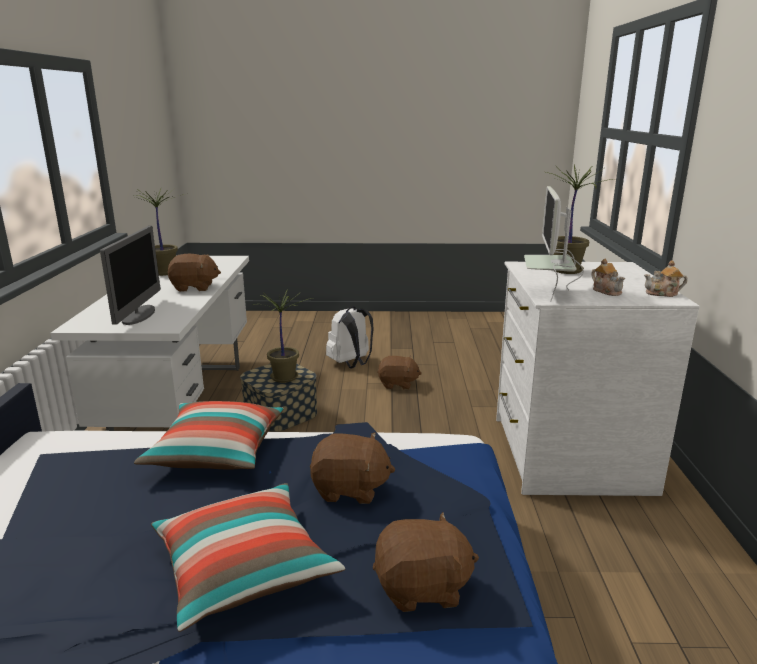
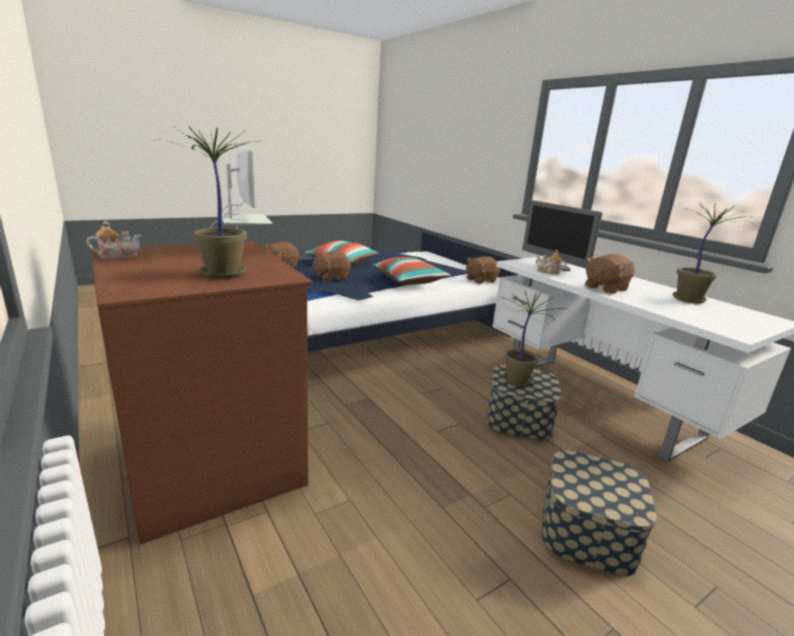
camera: 145 degrees right, 0 degrees up
(351, 364) = (587, 531): white backpack -> storage box
(398, 384) = (474, 508): brown plush toy -> brown plush toy (480, 280)
(567, 454) = (215, 460): white dresser -> brown dresser
(606, 291) = (182, 254): teapot -> teapot (548, 272)

